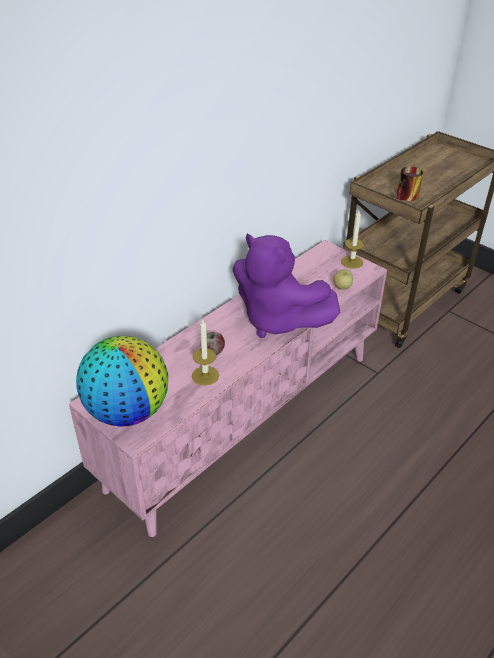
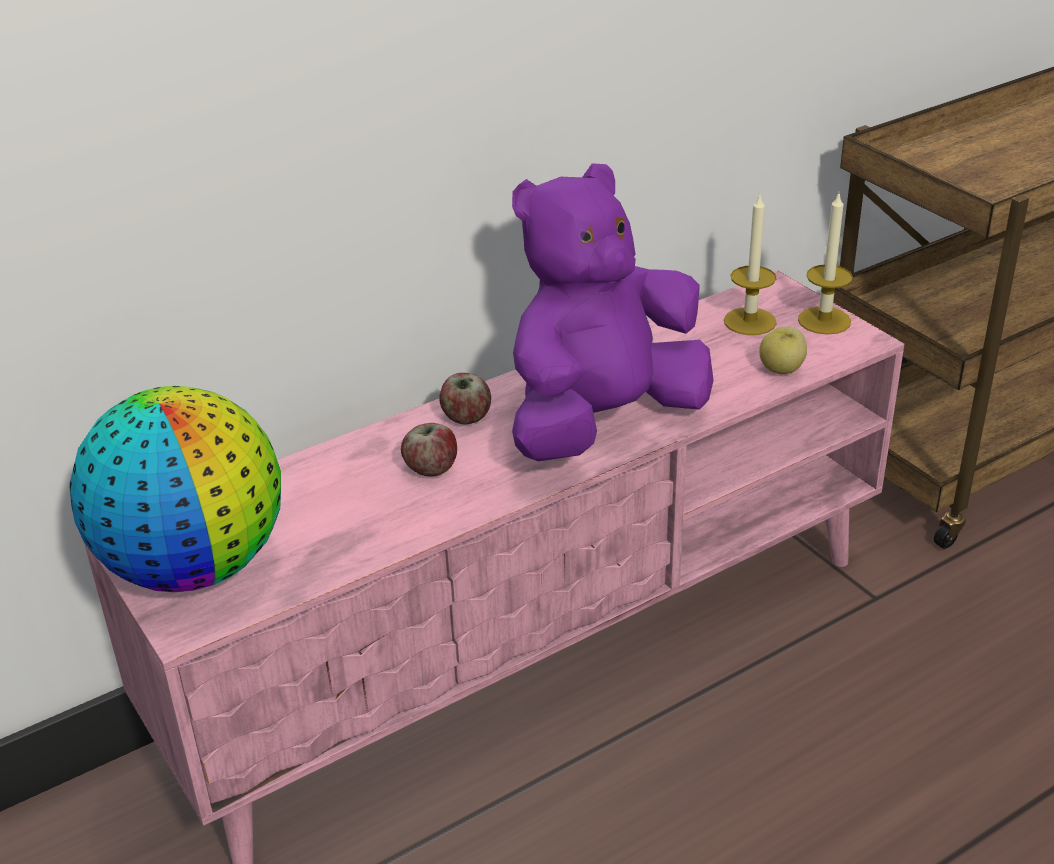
camera: 15 degrees right, 5 degrees down
(205, 375) = (393, 516): candle -> candle (750, 321)
(218, 325) = (466, 418): none -> apple
(277, 320) = (602, 422): purple plush toy -> purple plush toy turned 90 degrees clockwise
(407, 197) = (976, 182): mug -> none

